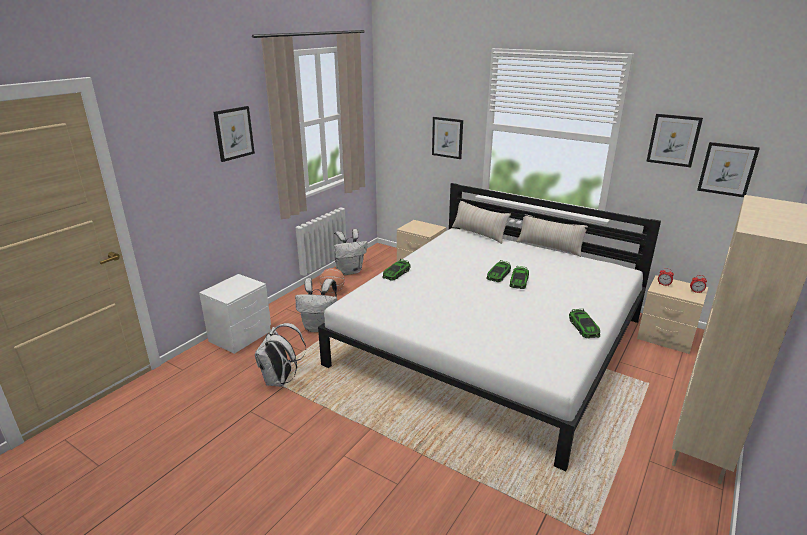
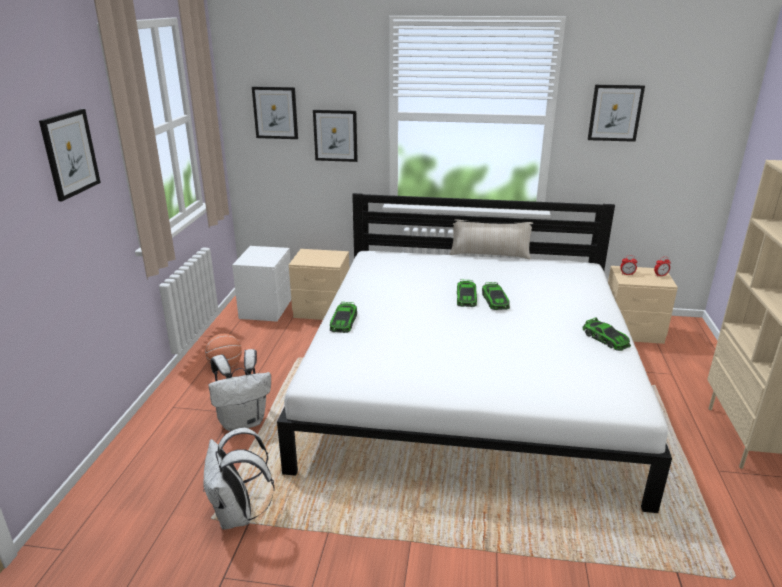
camera: 25 degrees left, 0 degrees up
(240, 336) = (128, 468): white nightstand -> white nightstand (266, 309)
(350, 271) = (230, 333): white backpack -> none
(478, 234) = (399, 253): beige pillow -> none
(727, 169) = (671, 139): picture -> picture (275, 113)

